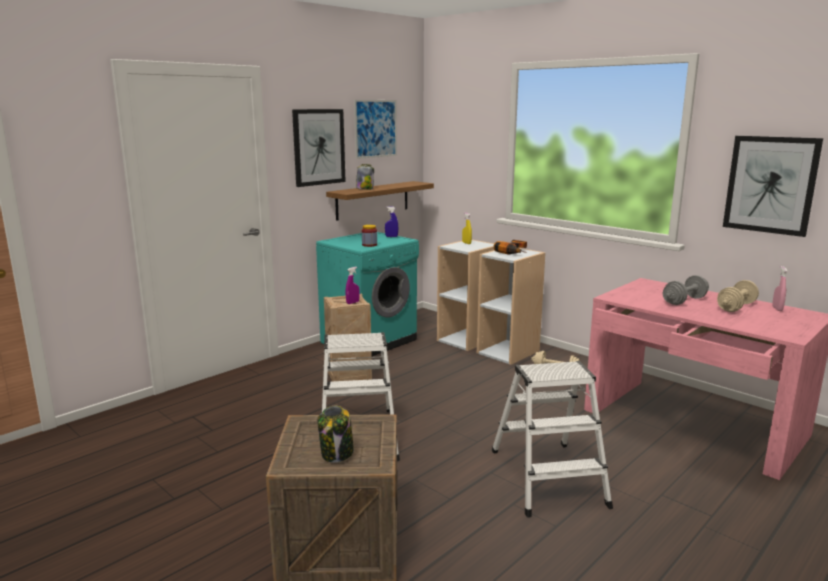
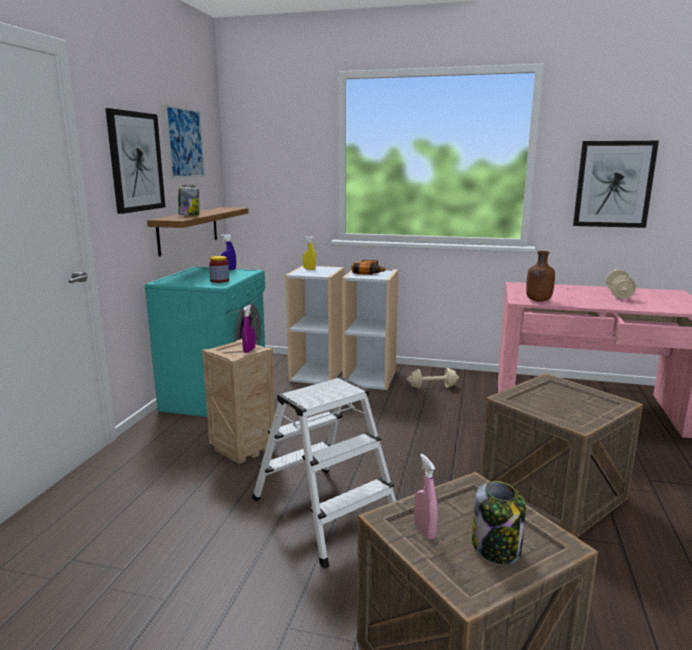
camera: 30 degrees left, 0 degrees up
(547, 476) = (552, 494): white step ladder -> crate
(629, 299) = (538, 300): none -> brown bottle
(684, 301) = (576, 295): grey dumbbell -> none
(777, 309) = (644, 291): pink spray bottle -> pink spray bottle (424, 531)

